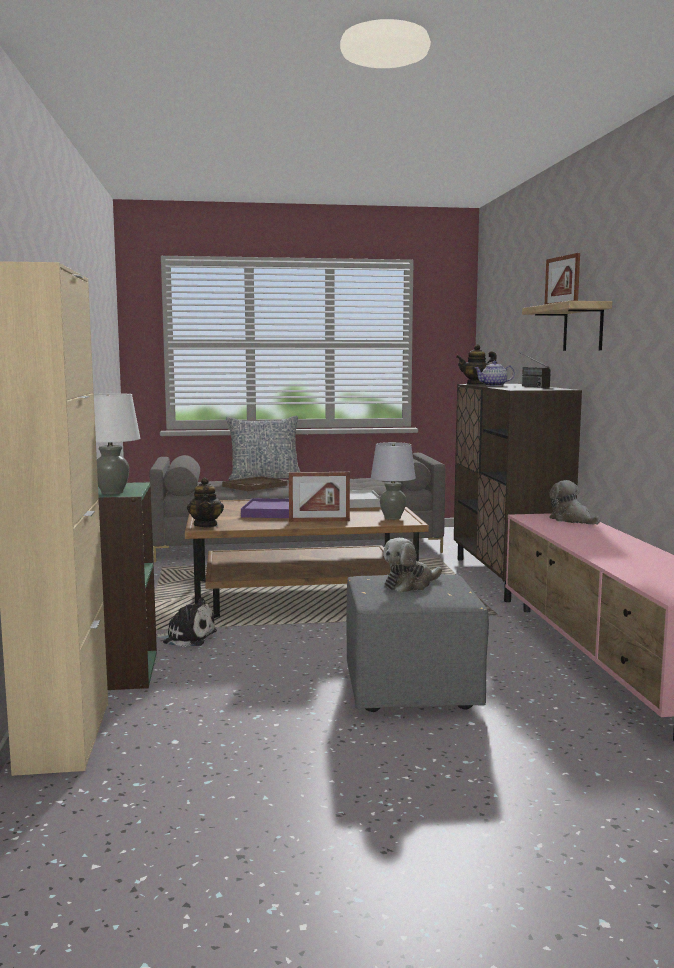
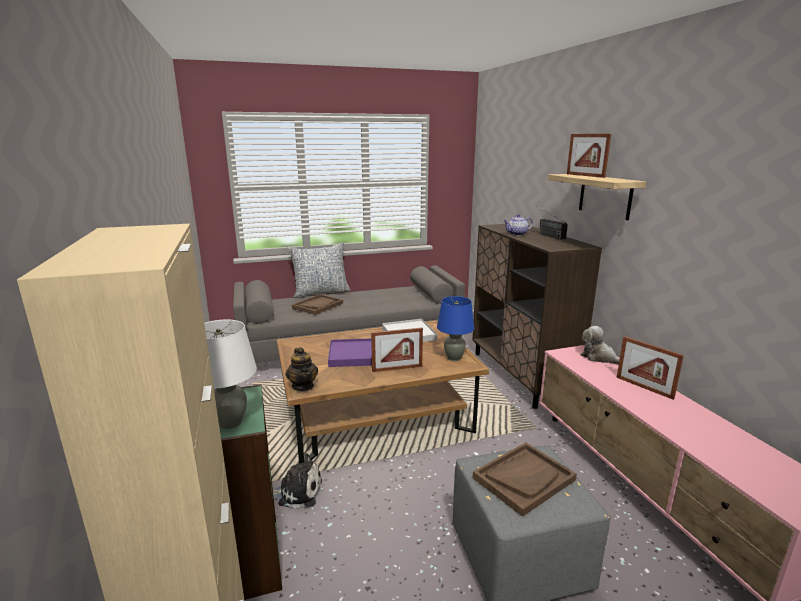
camera: 10 degrees left, 10 degrees up
(392, 518) = (454, 358): grey table lamp -> blue table lamp
(410, 585) = (524, 479): plush toy -> brown tray
(476, 384) = (495, 227): teapot -> none
(603, 537) = (644, 387): none -> picture frame

